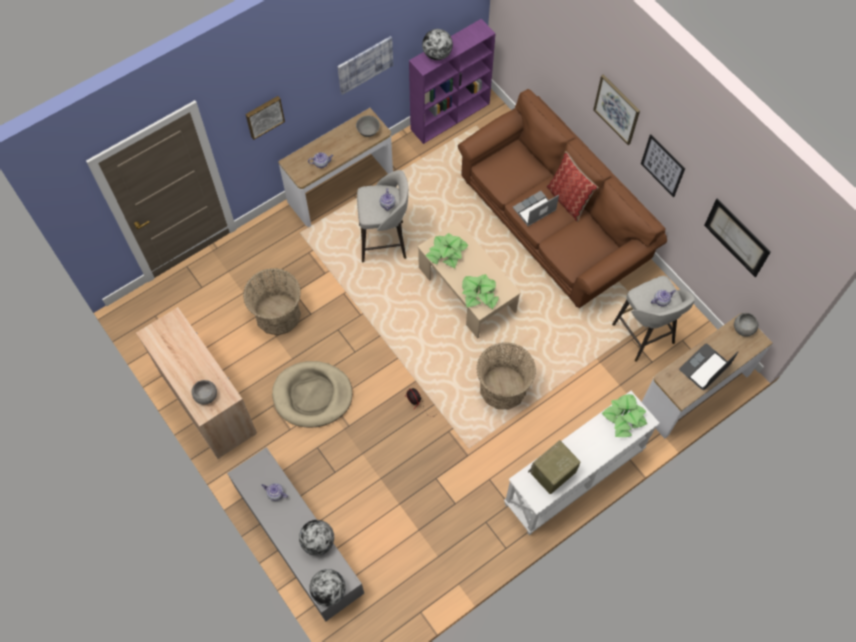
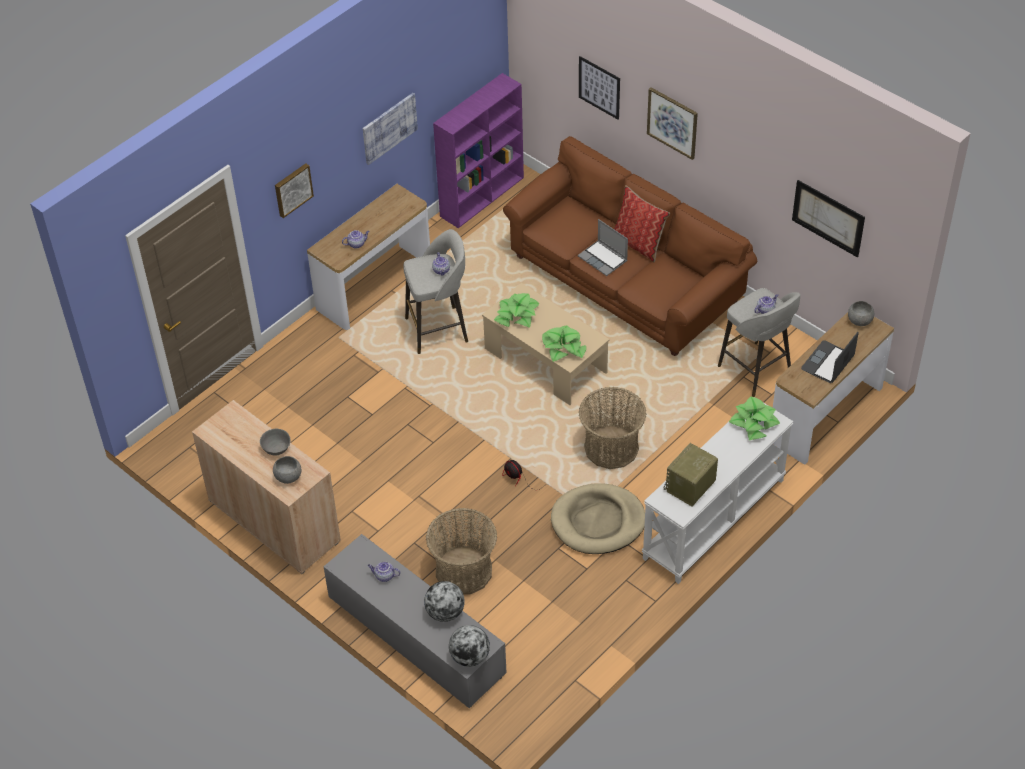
camera: 10 degrees left, 15 degrees down
(278, 314) = (334, 421): basket -> basket (464, 571)
(312, 395) = (395, 493): beige dog bed -> beige dog bed (598, 522)
(368, 130) = (401, 205): grey bowl -> grey bowl (276, 448)
(437, 54) = (463, 113): globe -> none
(534, 210) = (603, 259): laptop -> laptop turned 90 degrees counterclockwise
(662, 165) = (734, 168): picture -> picture (599, 87)

